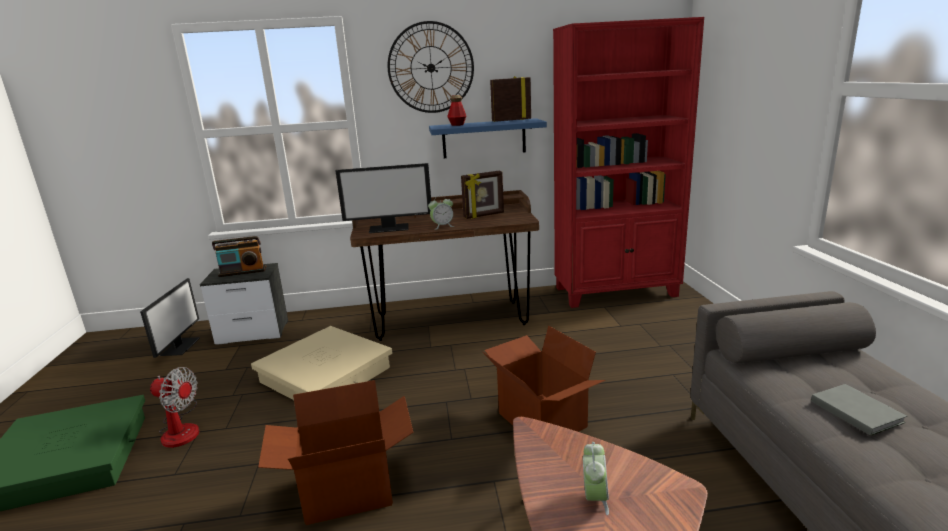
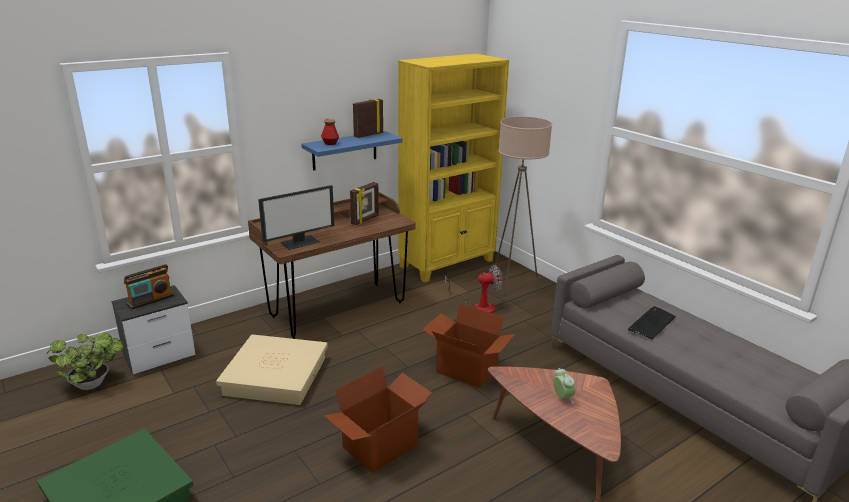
camera: 30 degrees left, 5 degrees up
(180, 346) = (94, 384): monitor -> potted plant
(181, 428) = (195, 447): fan -> fan (478, 306)
(431, 68) = (303, 94): wall clock -> none
(442, 226) = (344, 235): alarm clock -> none
(616, 292) = (448, 263): red bookcase -> yellow bookcase
(677, 337) = (511, 293): none -> beige floor lamp
(855, 410) = (651, 323): grey book -> keyboard

